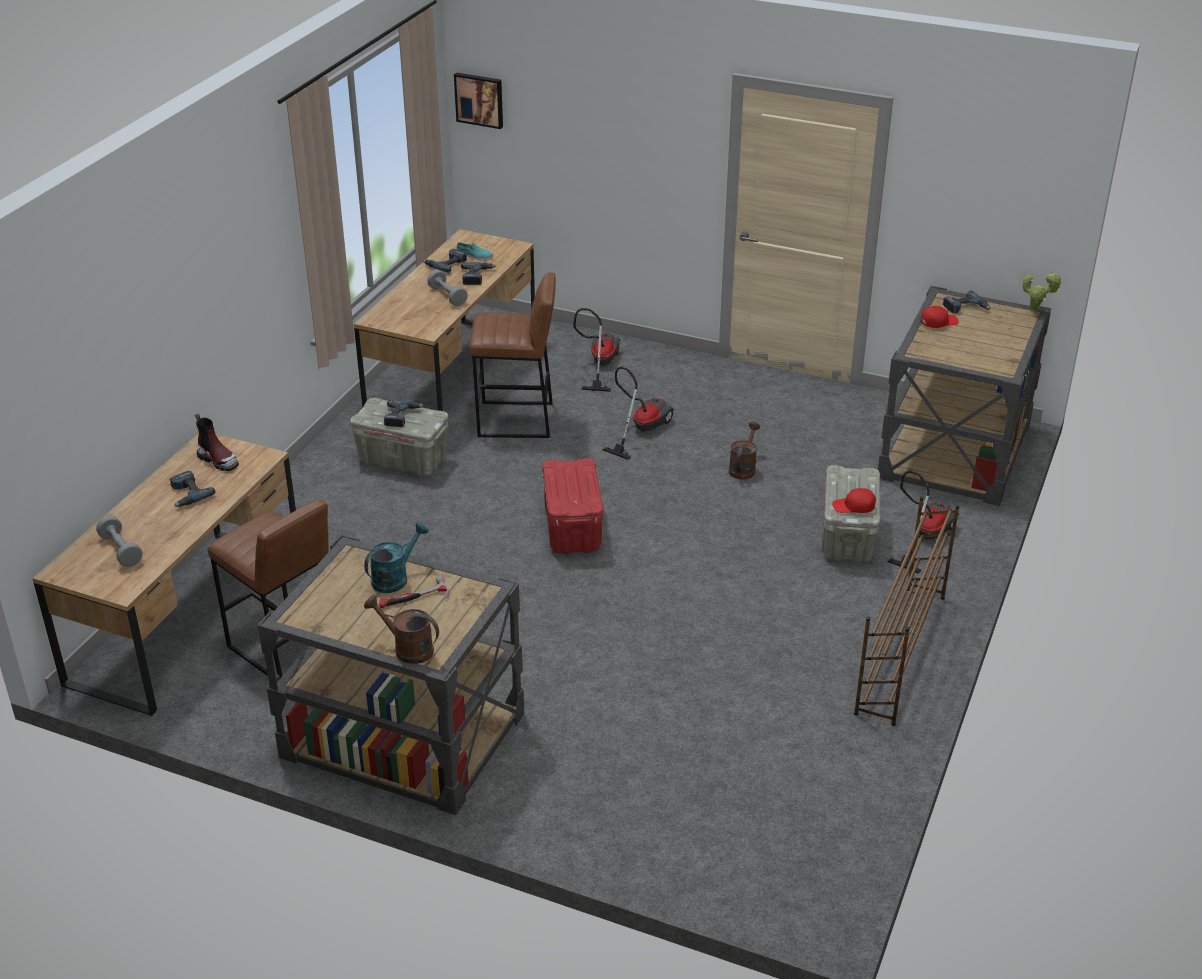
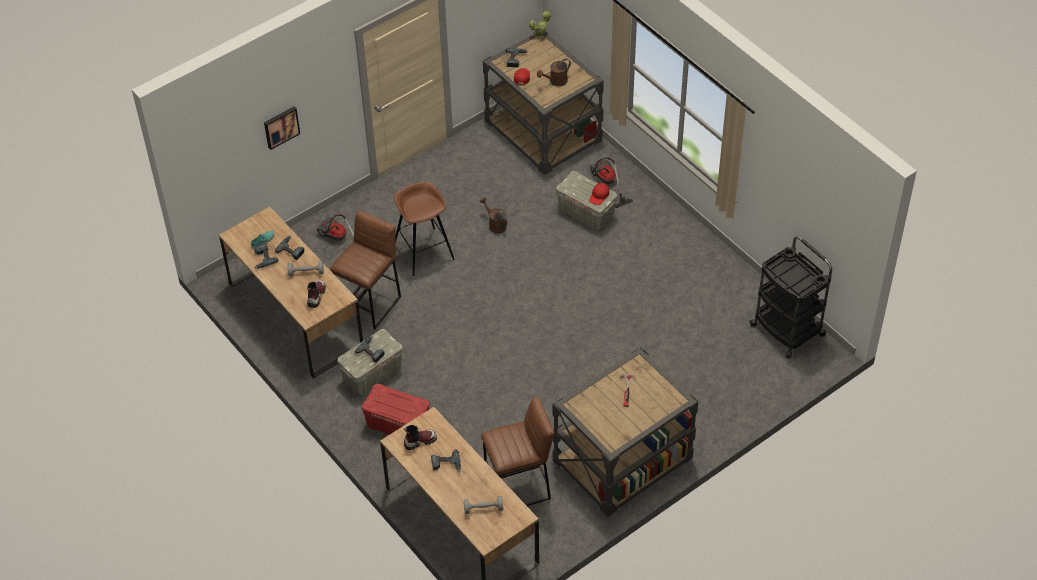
camera: 60 degrees left, 15 degrees up
(395, 578) = (605, 393): turquoise watering can -> none
(407, 649) = (665, 407): brown watering can -> brown watering can (555, 81)
(415, 313) = (316, 295): none -> boot
(479, 99) = (197, 151): picture -> picture (281, 127)
(573, 530) = (499, 322): red storage box -> red storage box (398, 425)
(641, 429) = (424, 251): vacuum cleaner -> brown stool
(821, 839) = (786, 330): none -> black cart
(900, 654) = (686, 240): brown shoe rack -> none

